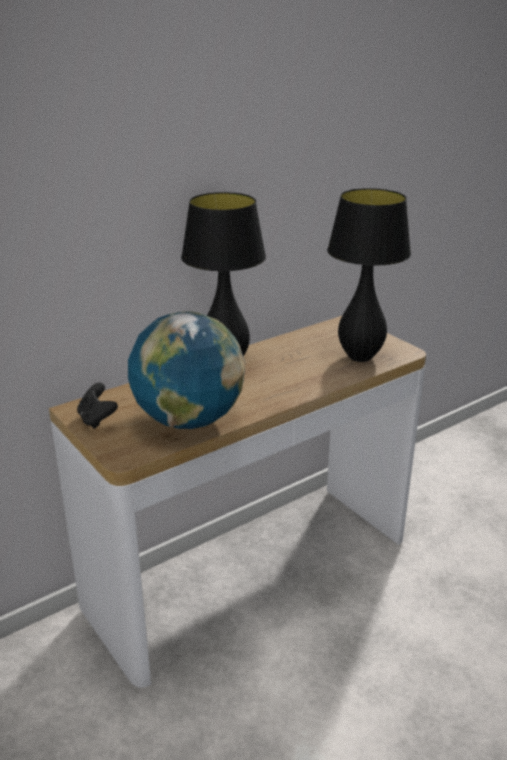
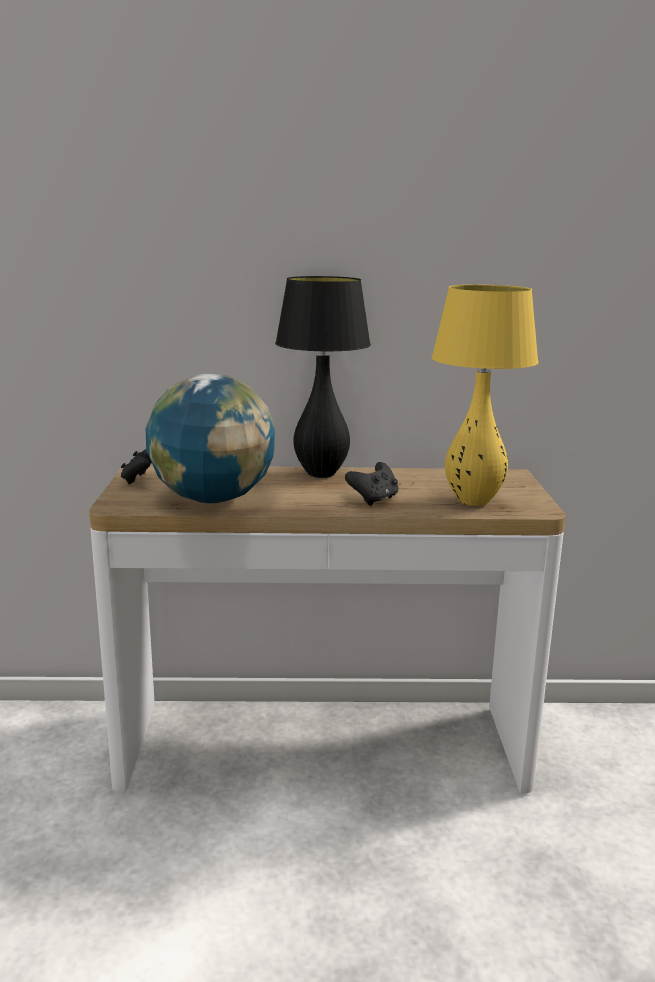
camera: 35 degrees right, 10 degrees down
(299, 378) = (374, 500): none -> black game controller
(360, 357) = (473, 501): black table lamp -> yellow table lamp

